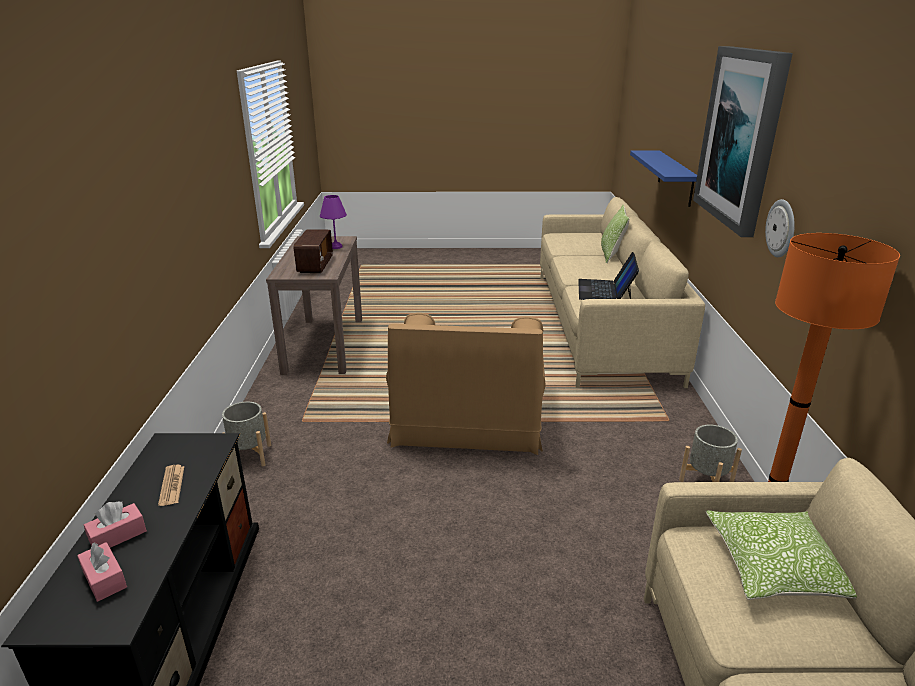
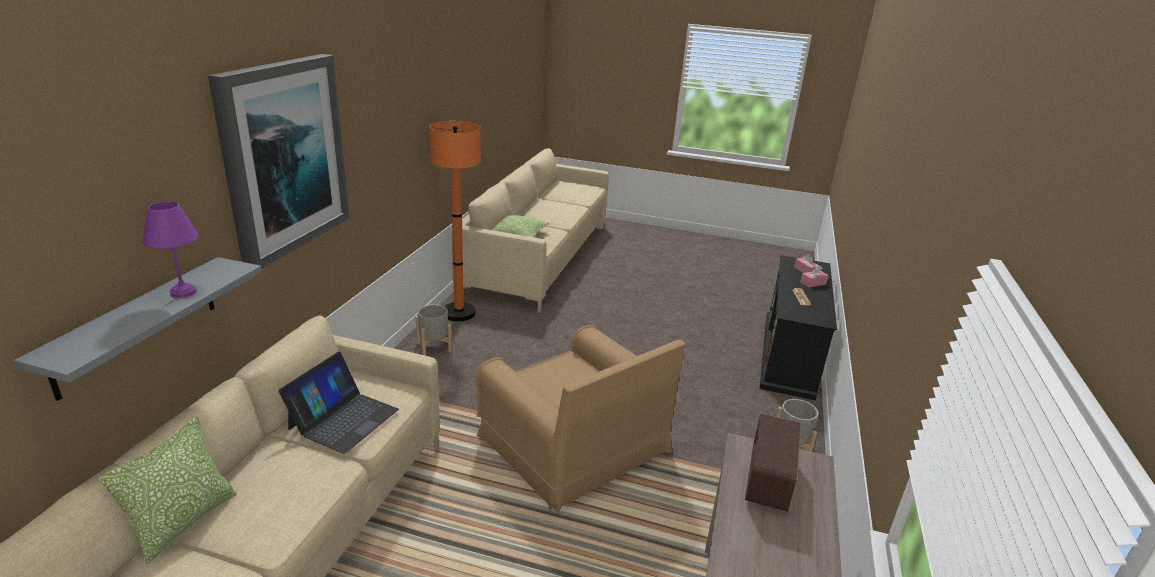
camera: 165 degrees left, 0 degrees up
(336, 246) = (742, 546): purple table lamp -> purple table lamp (182, 292)
(468, 414) = (574, 443): brown armchair -> brown armchair turned 120 degrees clockwise
(675, 178) = (137, 325): blue shelf -> grey shelf
(781, 228) = (363, 182): wall clock -> none

